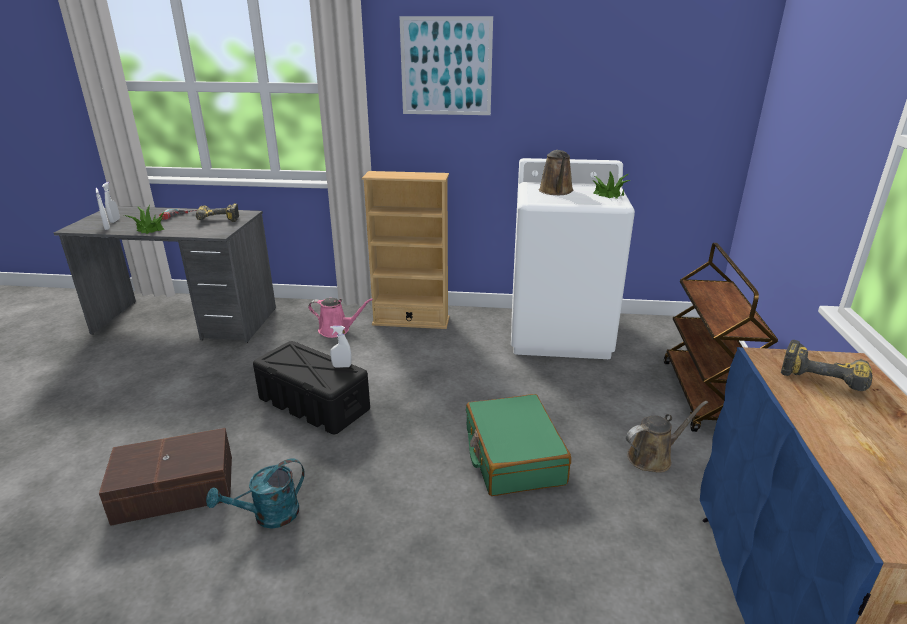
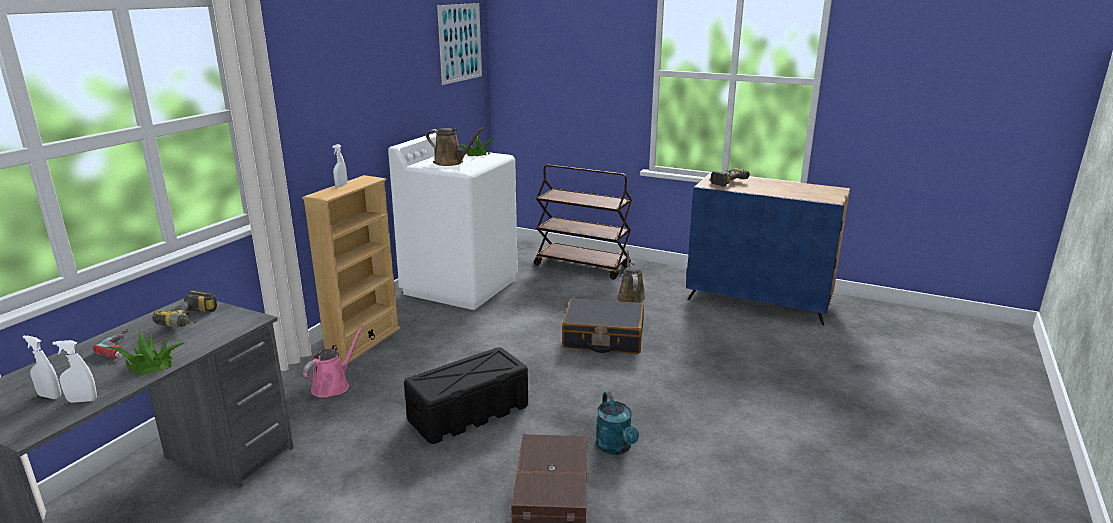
camera: 70 degrees left, 5 degrees down
(342, 366) = (484, 356): white spray bottle -> white spray bottle (341, 185)
(446, 67) = (324, 73): picture -> picture (460, 43)
(513, 456) = (603, 338): green suitcase -> black suitcase

